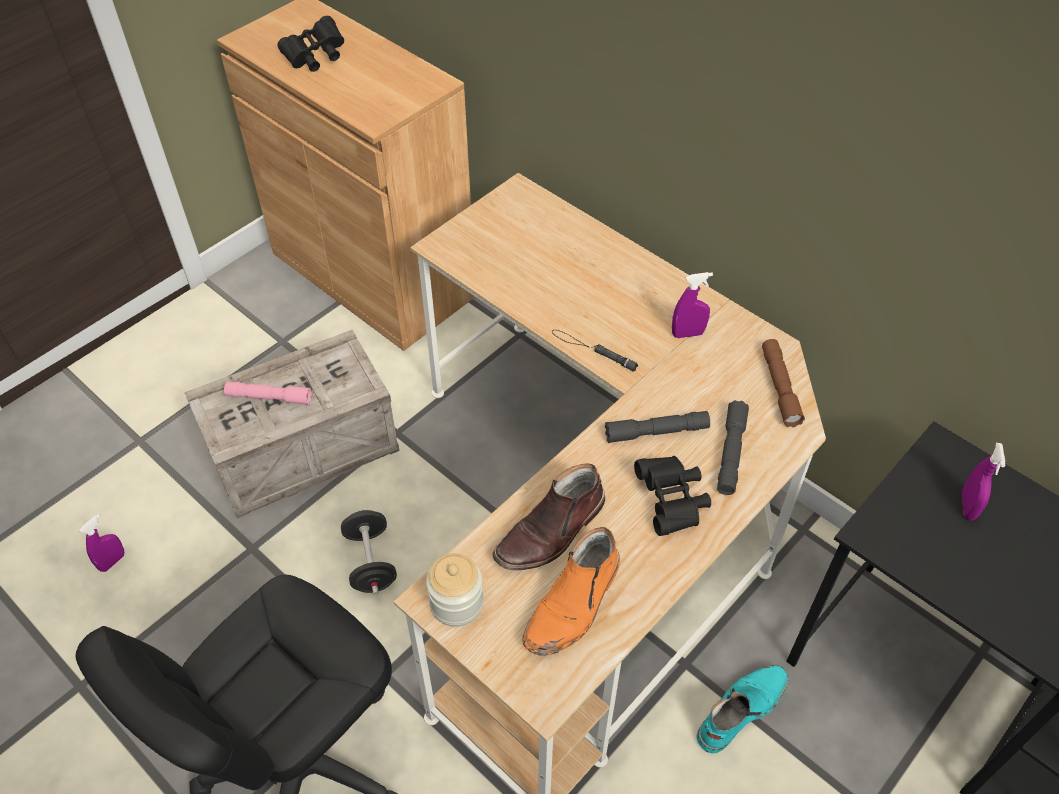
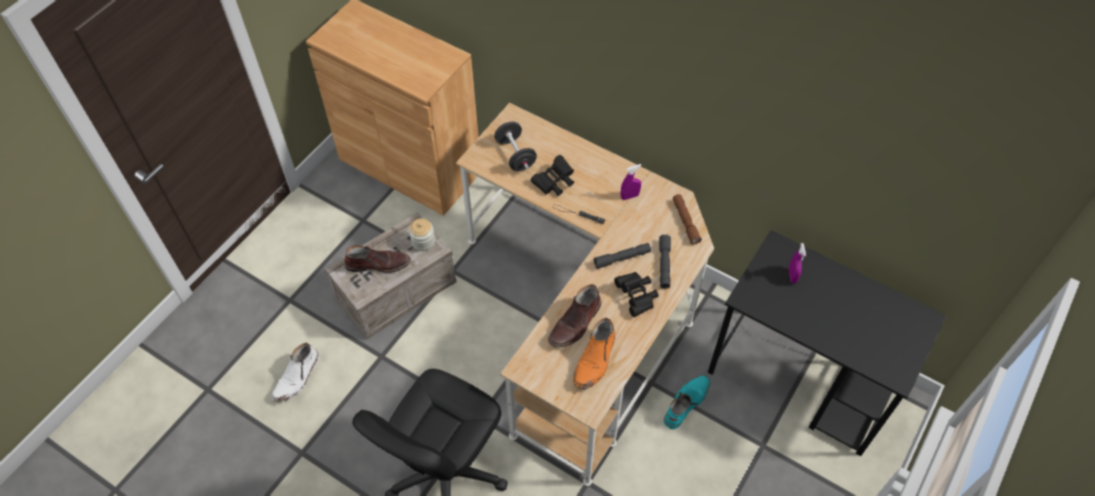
camera: 10 degrees left, 5 degrees up
(112, 562) = (297, 377): purple spray bottle -> white boot
(269, 397) = (378, 263): pink flashlight -> brown boot
(315, 57) = (373, 47): black binoculars -> black binoculars (554, 182)
(371, 562) = (456, 353): black dumbbell -> black dumbbell (515, 155)
(456, 603) = (534, 369): jar -> jar (423, 241)

